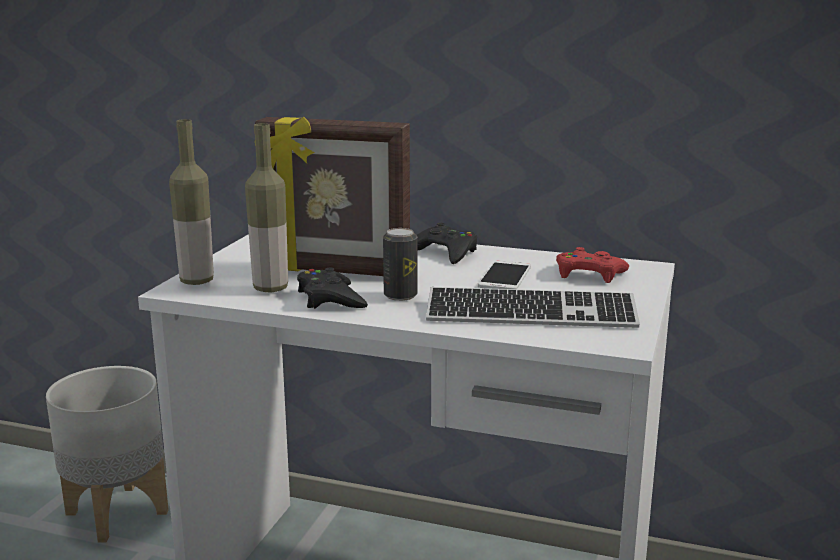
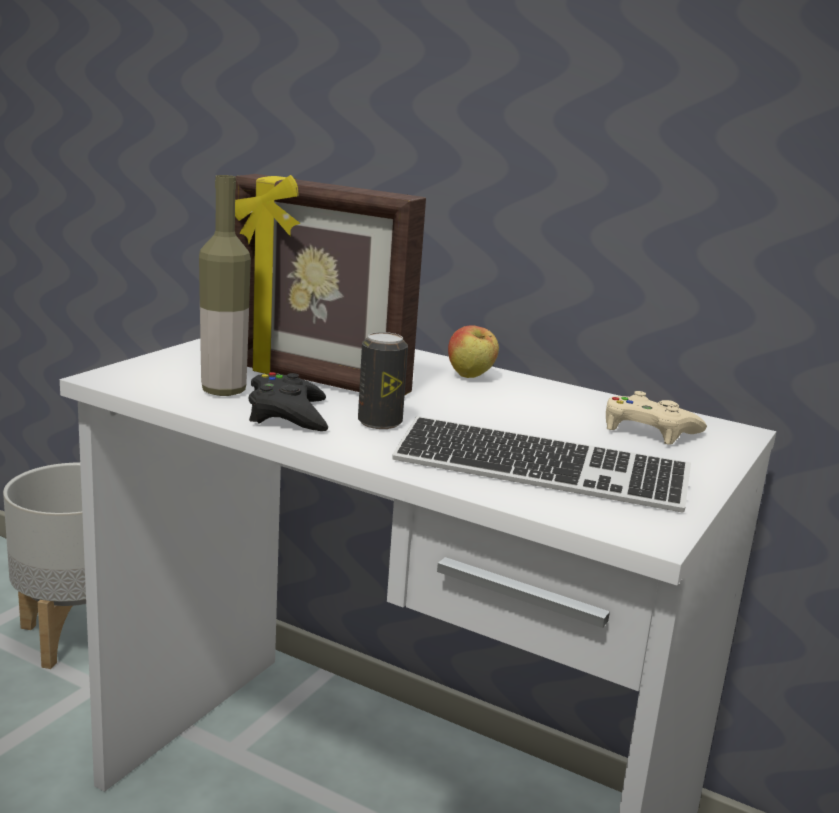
camera: 10 degrees right, 0 degrees up
(197, 281) = (142, 370): bottle -> none
(444, 252) = (470, 377): black game controller -> apple
(505, 277) = (532, 417): phone -> none
(589, 274) = (648, 430): red game controller -> beige game controller

